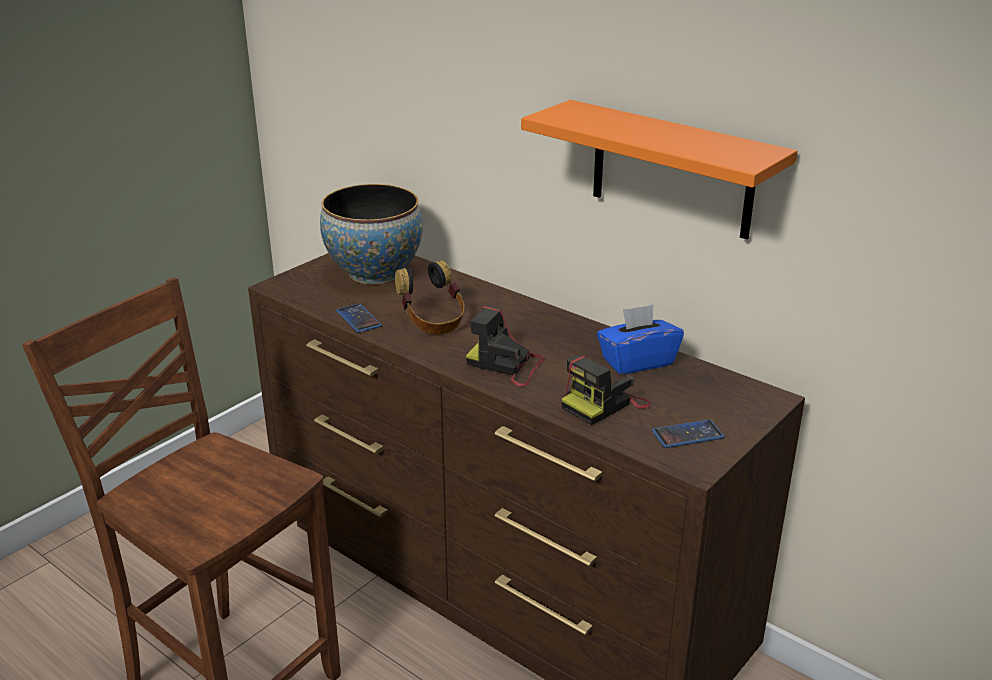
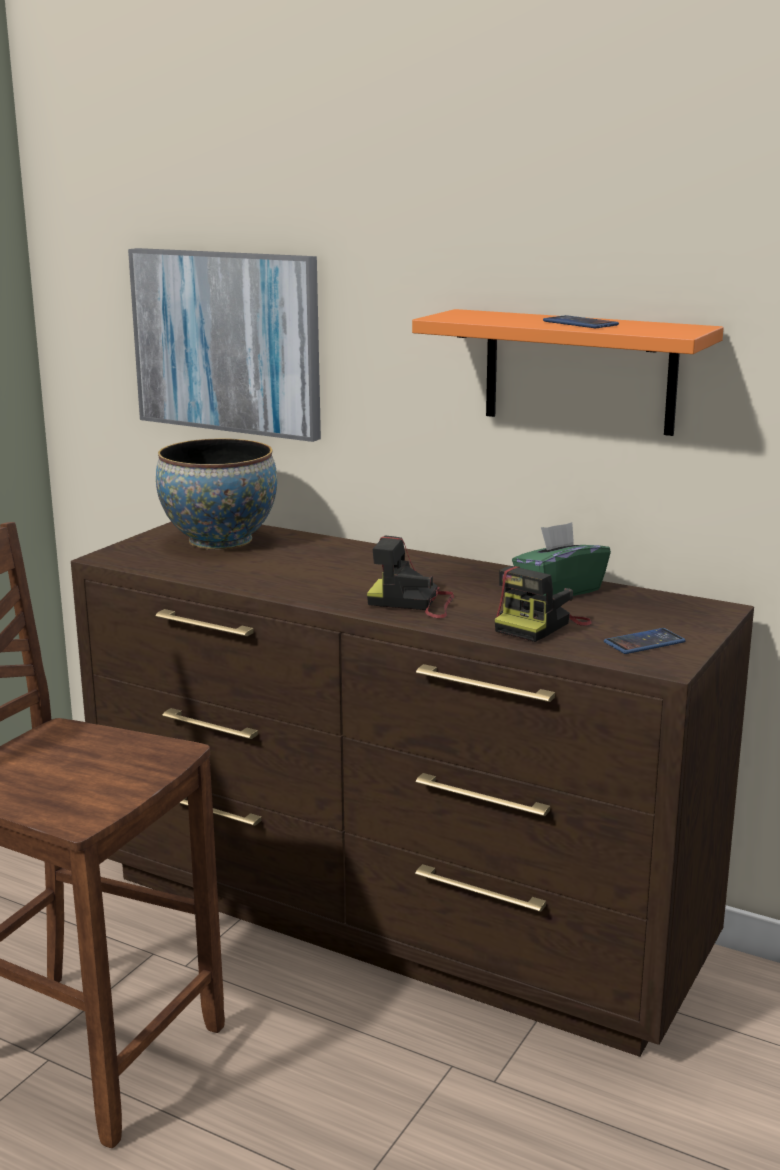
camera: 10 degrees left, 10 degrees down
(358, 319) = (220, 577): phone -> phone (580, 323)
(391, 99) = (227, 341): none -> picture
(432, 322) = (309, 575): headphones -> none
(637, 361) = (559, 591): blue tissue box -> green tissue box

